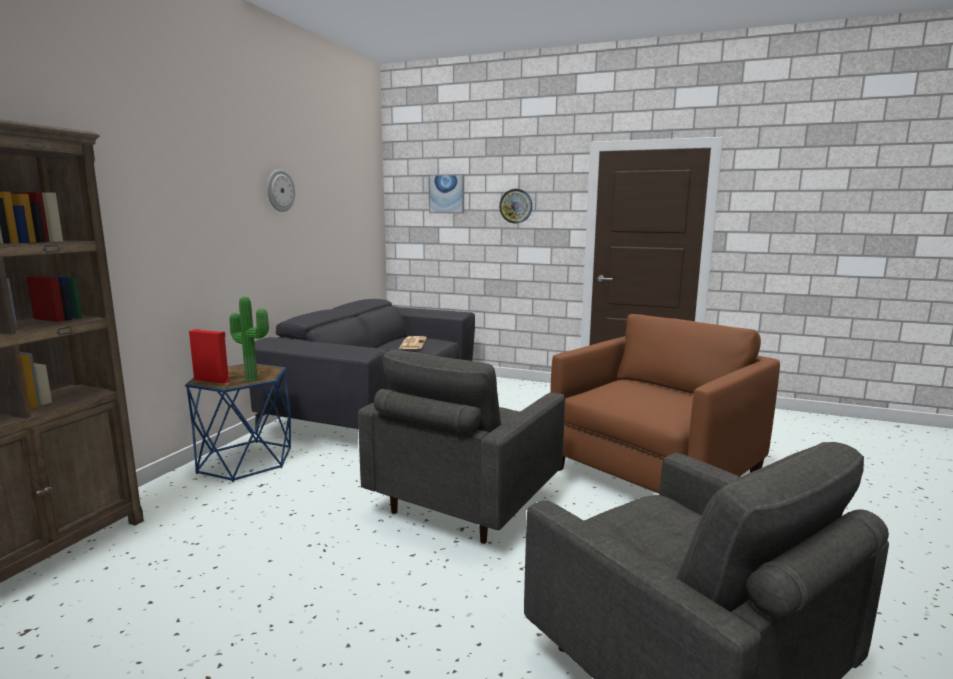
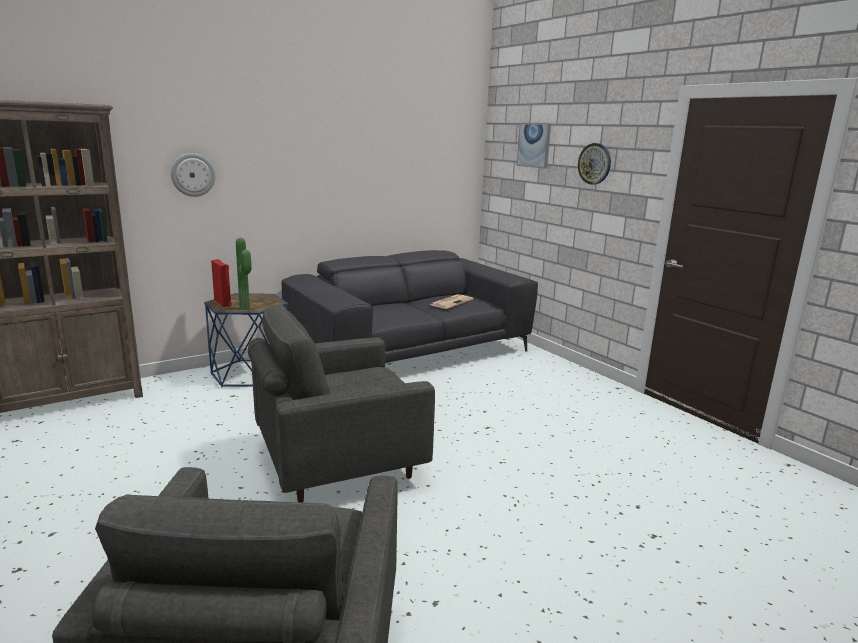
camera: 35 degrees right, 5 degrees up
(280, 190) = (335, 141): wall clock -> wall clock (193, 174)
(654, 472) = (557, 508): brown armchair -> none

